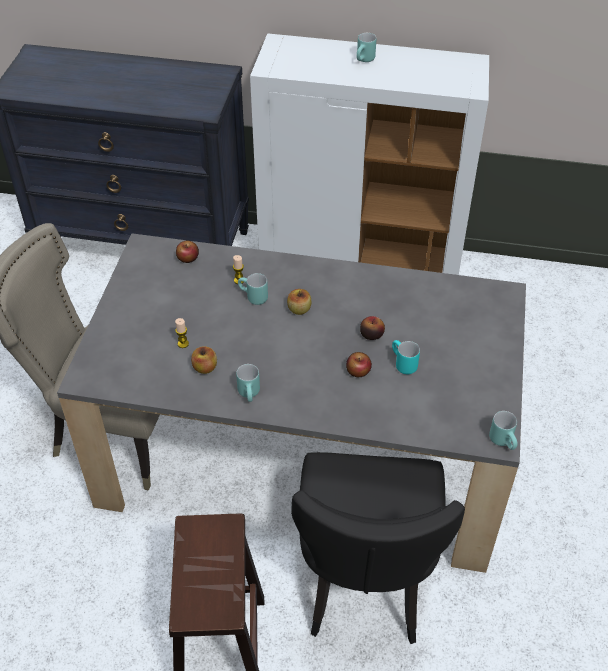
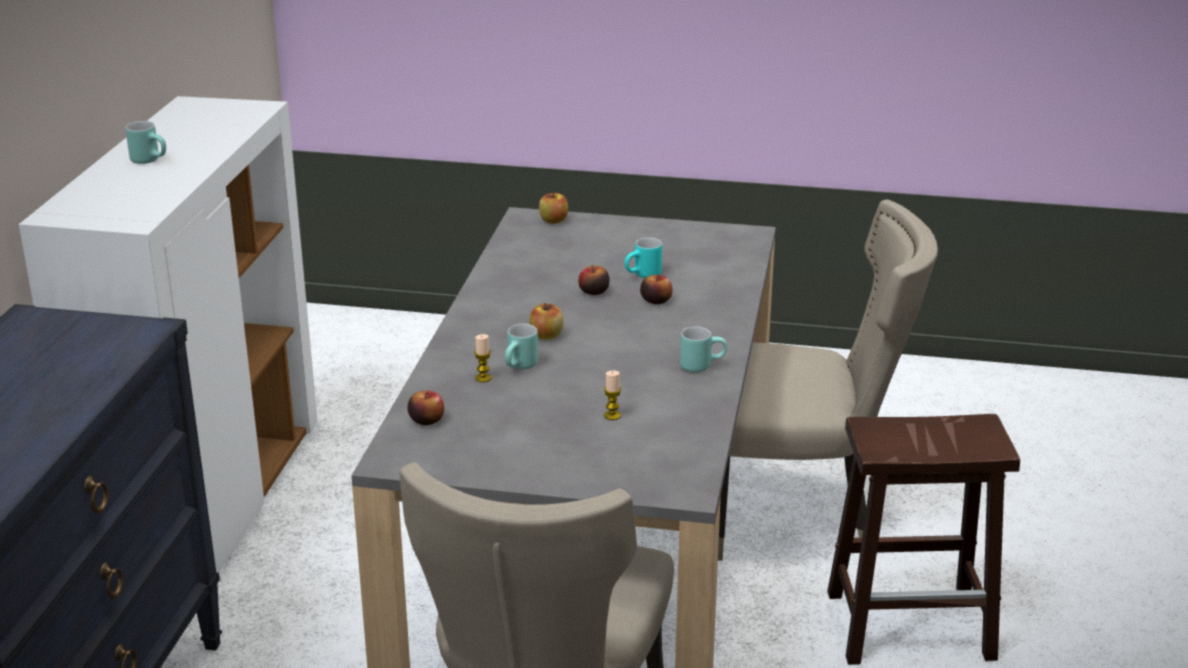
camera: 90 degrees left, 20 degrees down
(205, 368) = (657, 397): apple -> apple (553, 220)
(364, 587) = (798, 515): black chair -> beige chair
(504, 441) = (750, 231): turquoise mug -> none

